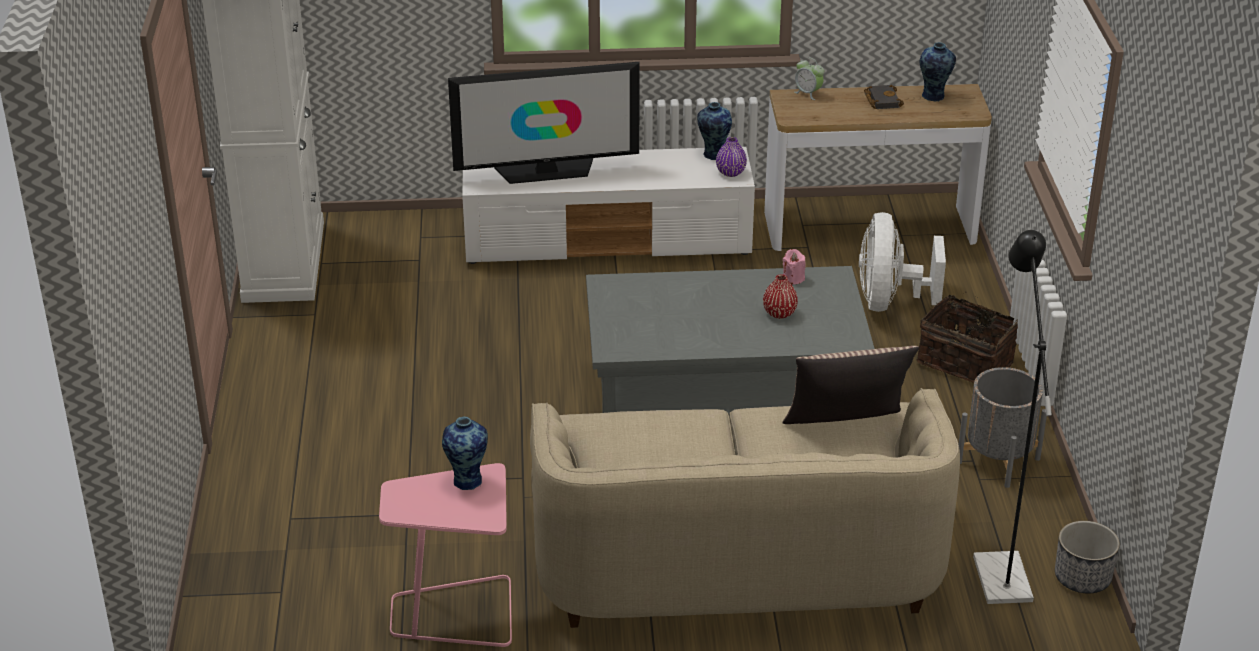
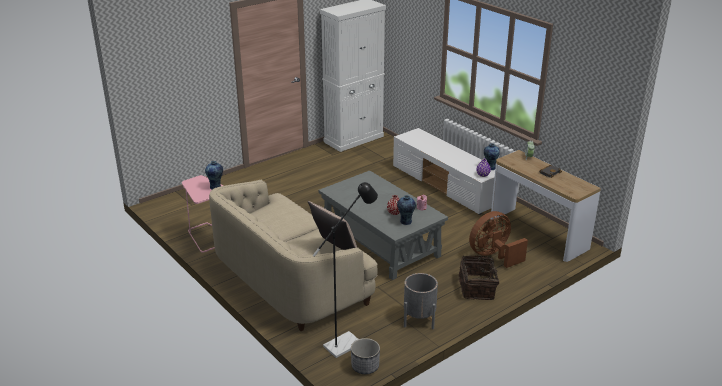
camera: 55 degrees right, 5 degrees down
(546, 171) = (430, 144): television -> none
(889, 301) = (493, 256): white fan -> brown fan
(934, 96) = (572, 182): vase -> vase (405, 222)

